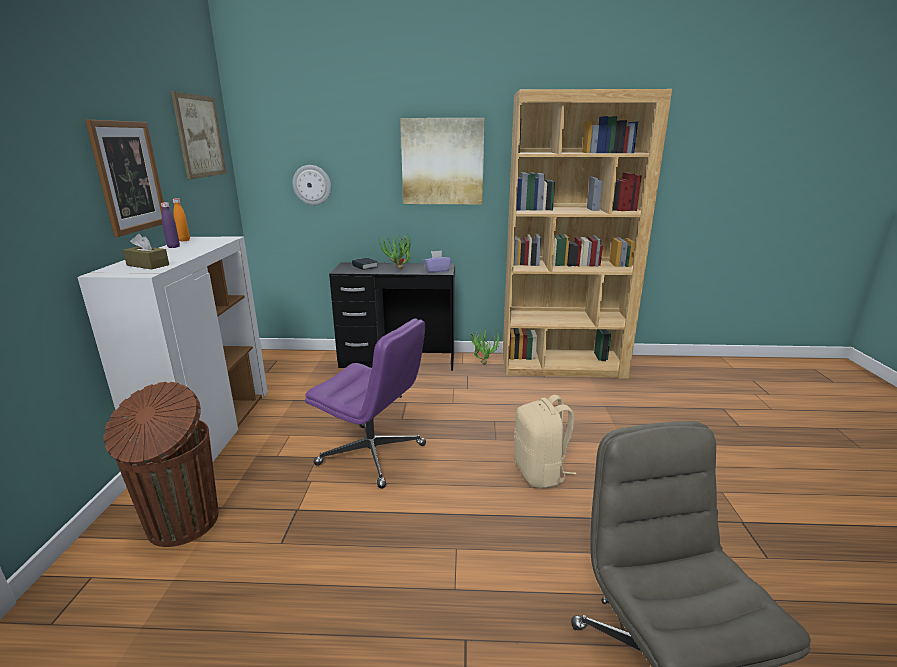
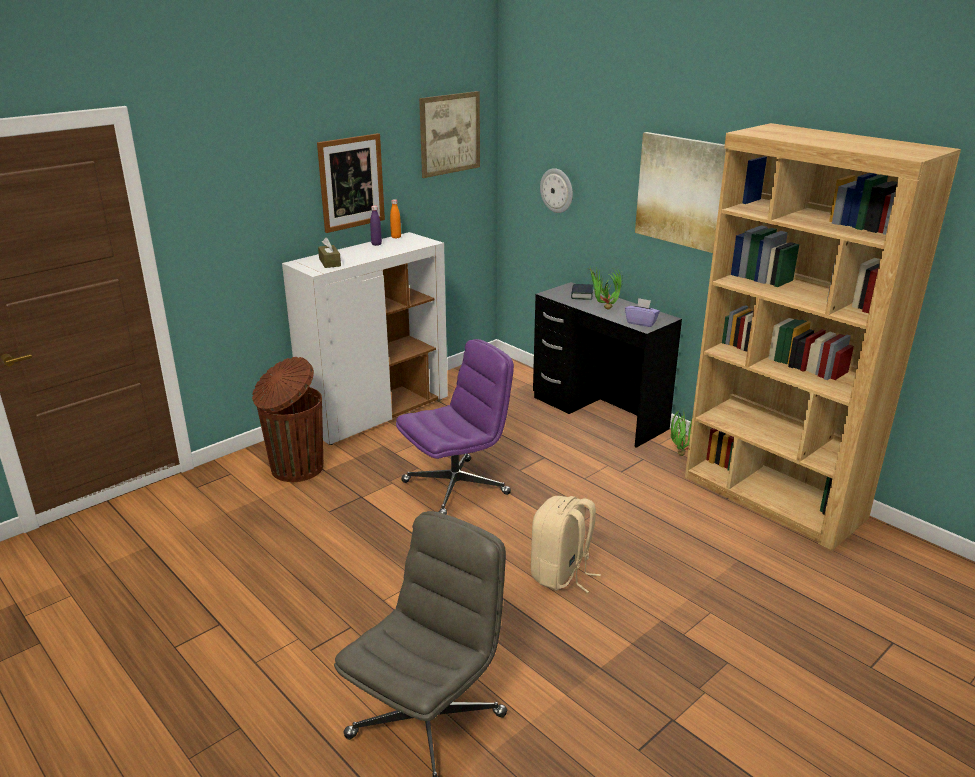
camera: 45 degrees right, 5 degrees up
(373, 455) = (456, 487): purple office chair -> purple office chair turned 105 degrees counterclockwise

